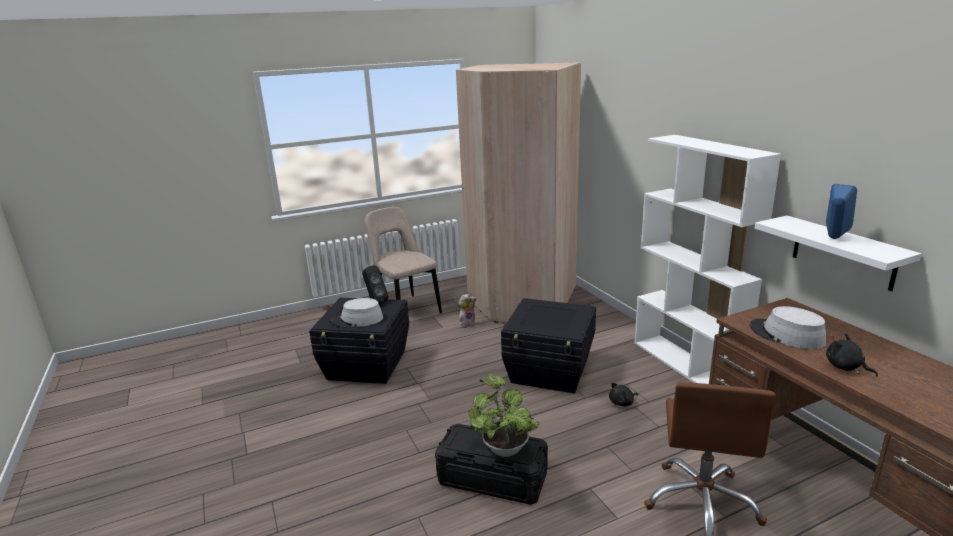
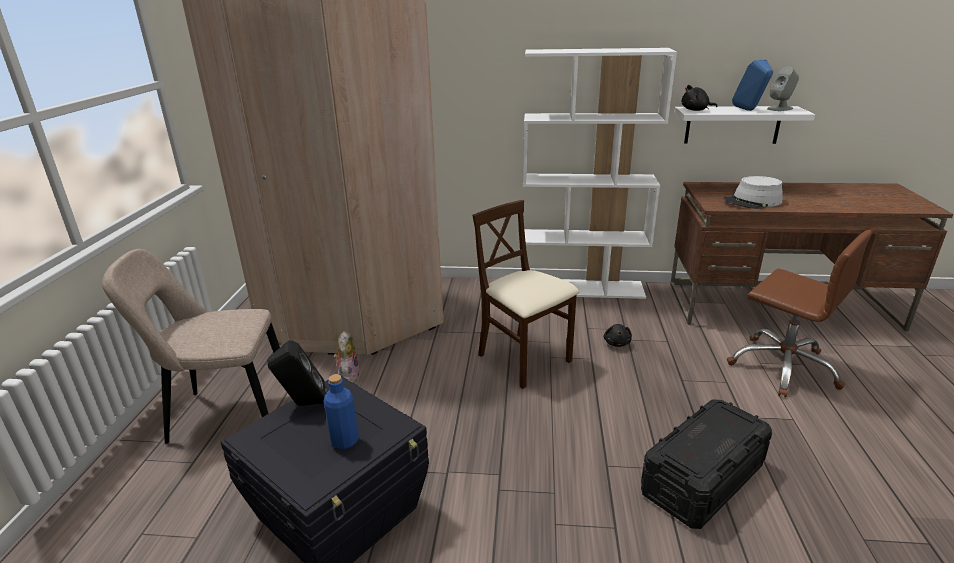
camera: 60 degrees left, 5 degrees up
(357, 320) = (345, 441): grey hat -> blue bottle
(503, 447) = (721, 430): potted plant -> none
(550, 371) = (524, 359): black storage box -> beige chair
(845, 367) = (816, 204): black plush toy -> black plush toy (696, 110)
(878, 248) = (780, 108): none -> grey speaker

